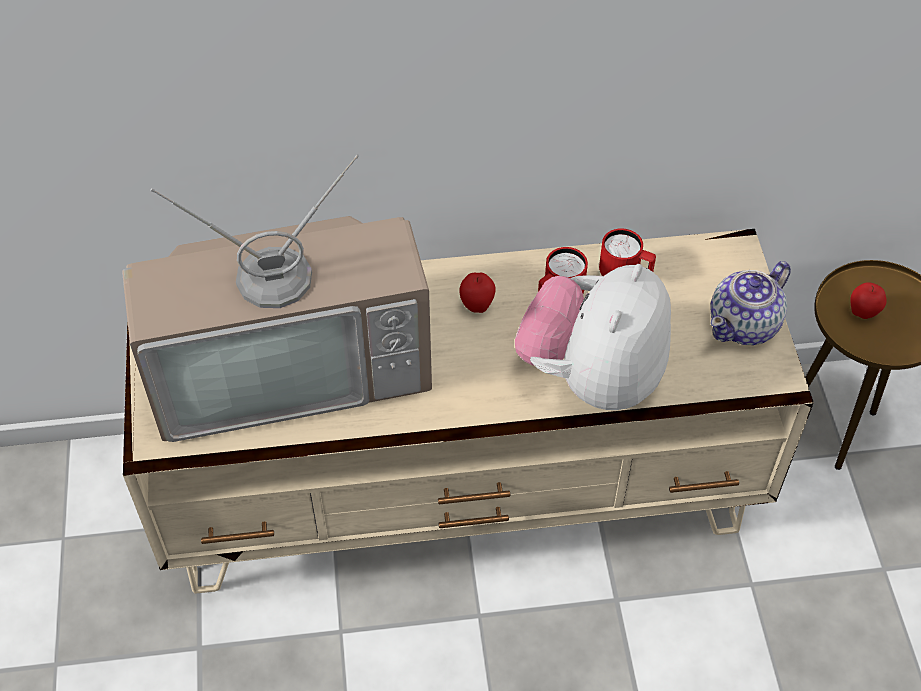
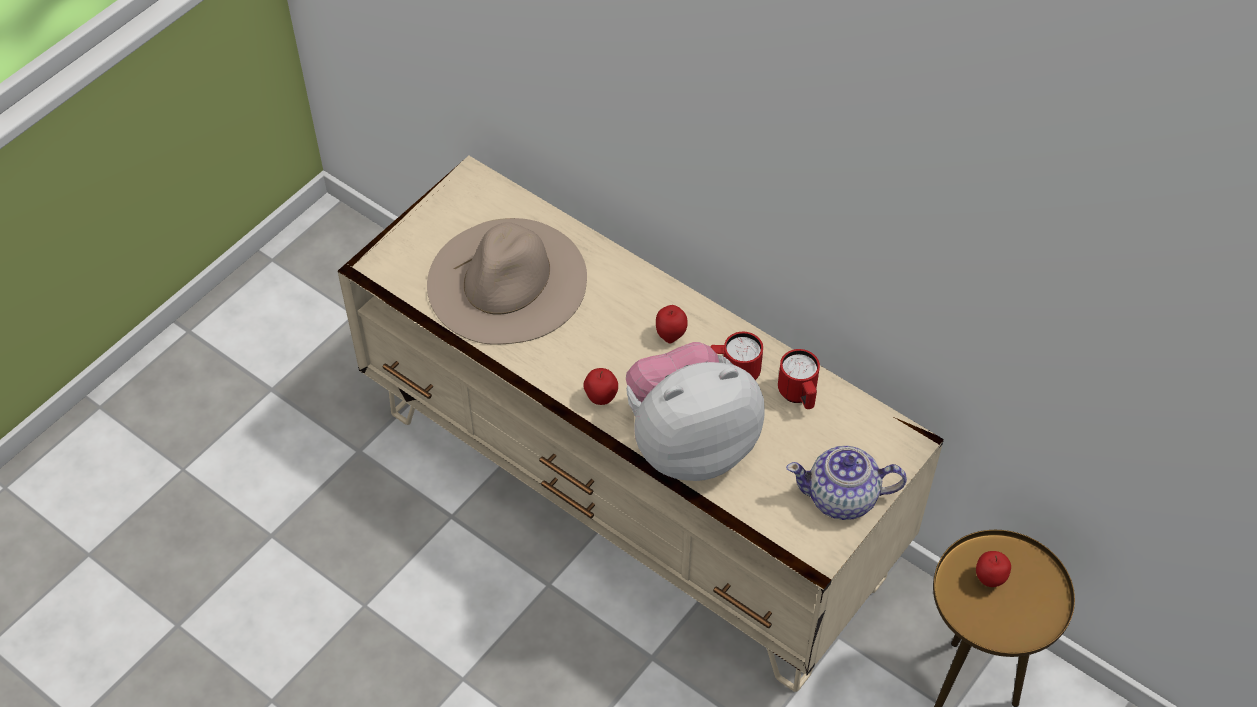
camera: 45 degrees right, 0 degrees up
(291, 365) = (507, 281): television -> beige hat
(483, 397) = (601, 398): none -> apple

